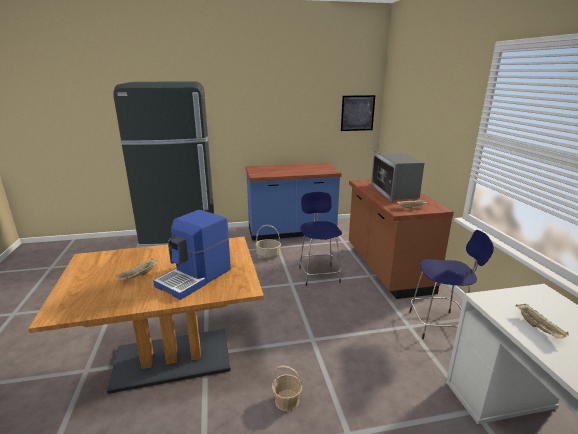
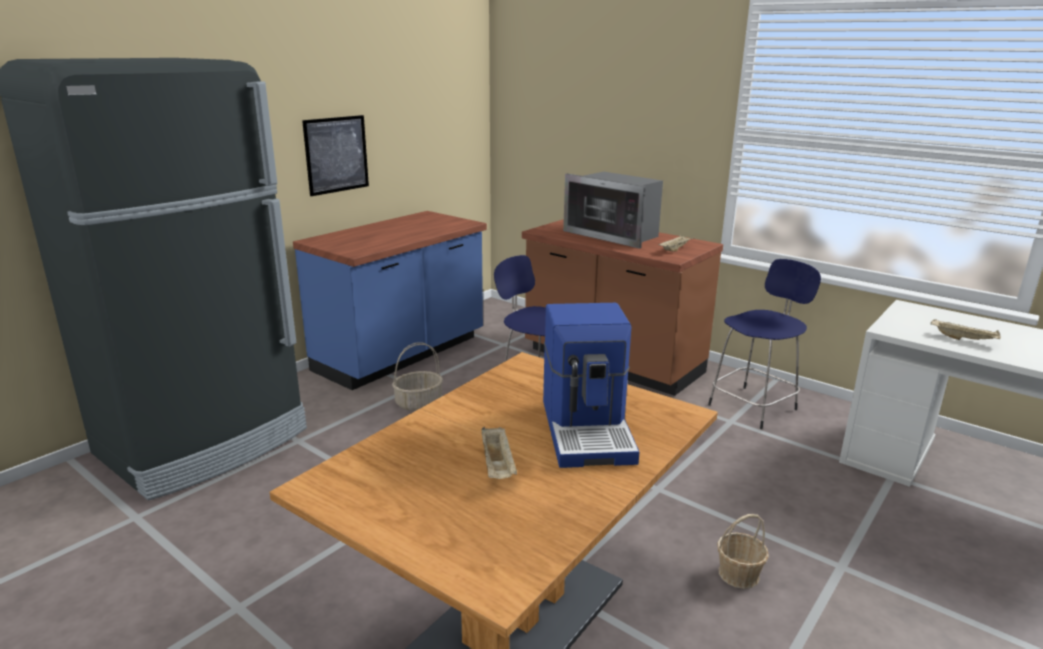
camera: 40 degrees left, 0 degrees up
(357, 113) = (459, 114): picture -> picture (336, 154)

